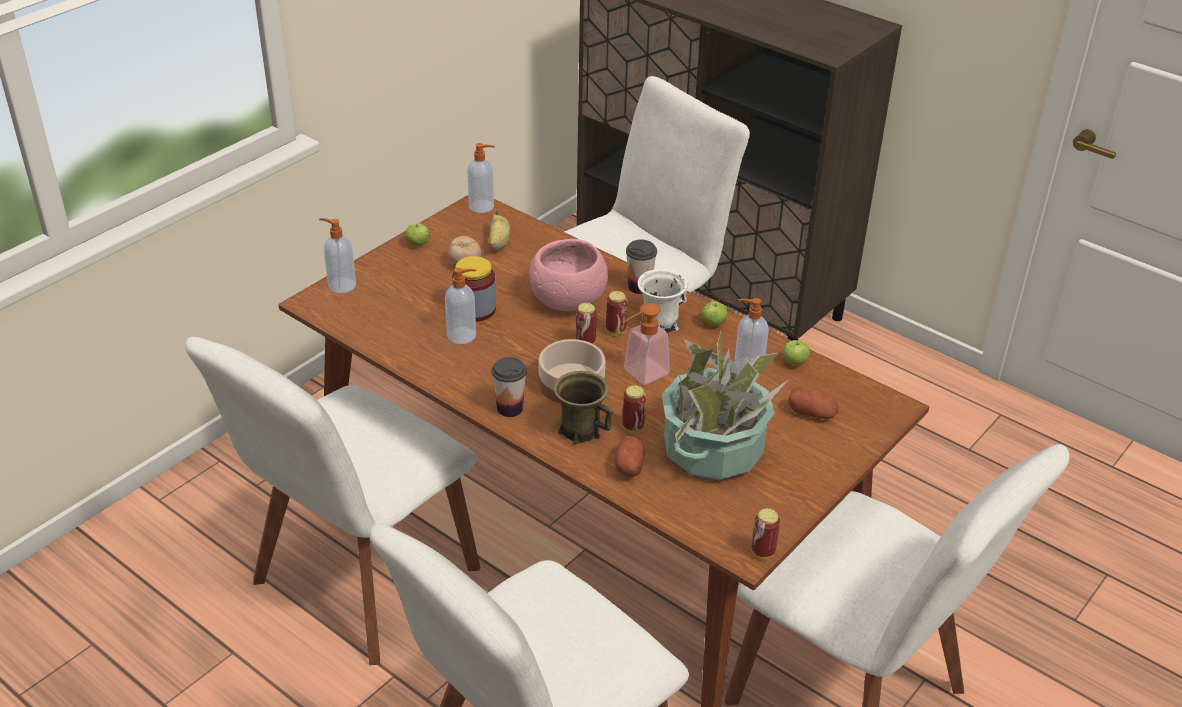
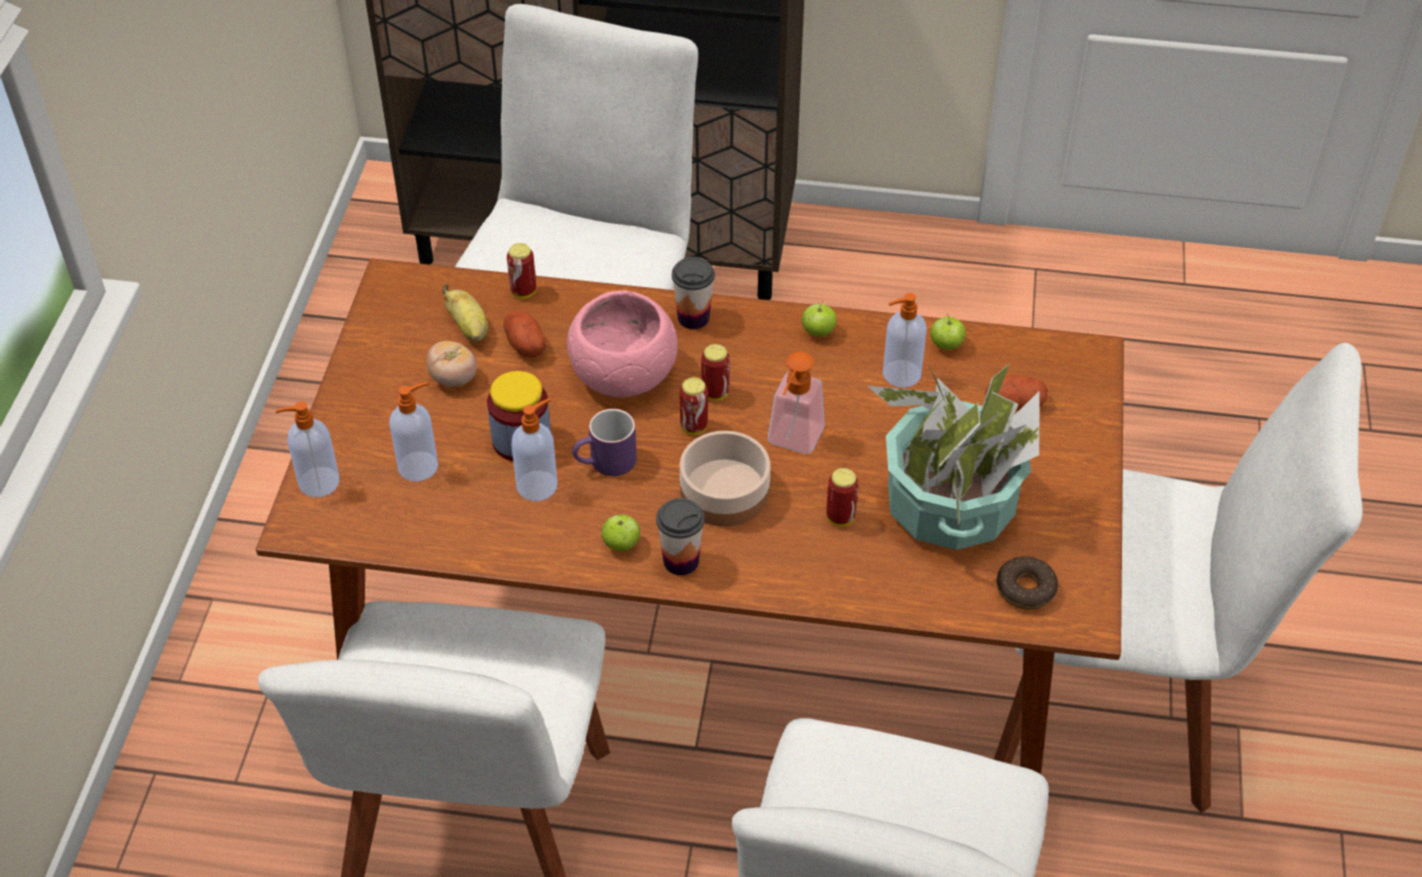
camera: 30 degrees left, 10 degrees up
(418, 244) = (366, 375): apple -> apple (621, 544)
(482, 206) = (401, 281): soap dispenser -> soap dispenser (419, 466)
(513, 340) = (605, 464): none -> purple mug
(581, 429) = (785, 549): brown mug -> none
(628, 465) = (876, 571): potato -> potato (525, 344)
(660, 323) = (757, 359): white mug -> none
(721, 518) = (1025, 589): none -> donut
(762, 552) = (1099, 609): can -> can (523, 291)

